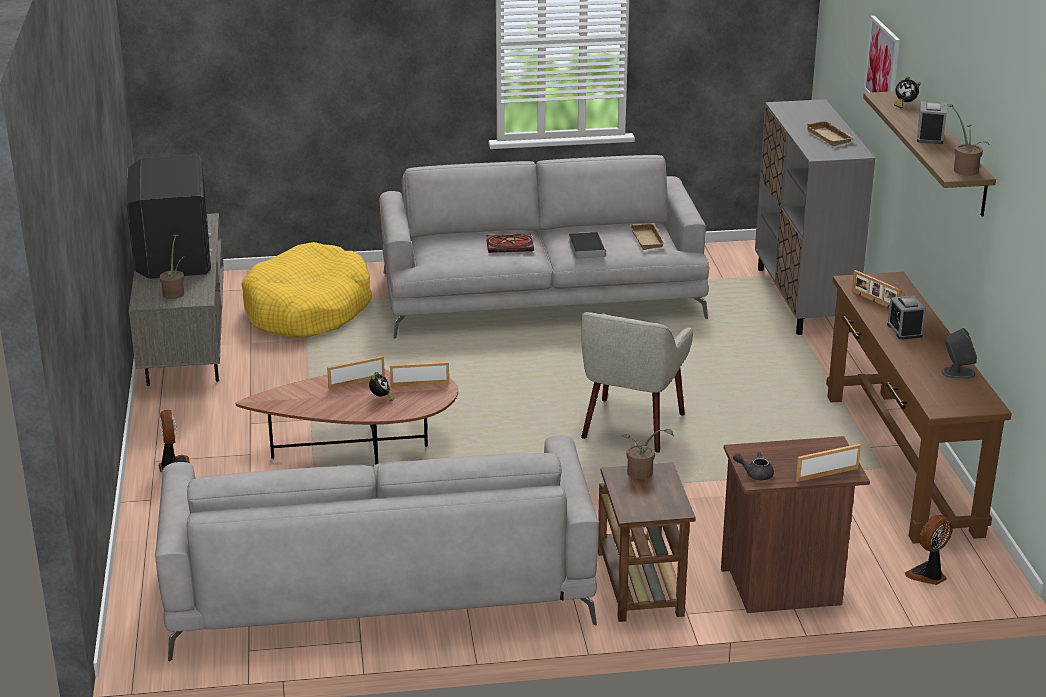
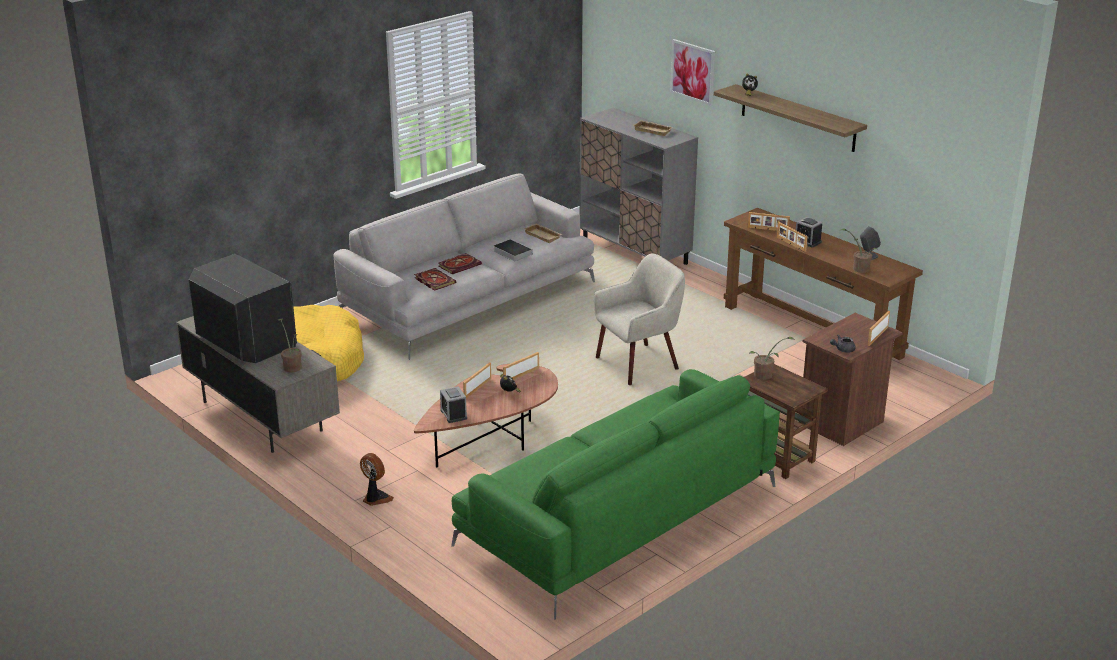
camera: 35 degrees left, 0 degrees up
(378, 583) = (619, 516): grey sofa -> green sofa
(460, 253) = (433, 280): none -> book
(631, 427) = (638, 364): beige armchair -> beige armchair turned 105 degrees counterclockwise
(876, 327) = (790, 244): none -> picture frame
(928, 575) = (903, 388): fan -> none
(930, 137) = (794, 109): alarm clock -> alarm clock (453, 414)
(963, 169) = (843, 123): potted plant -> potted plant (858, 268)

